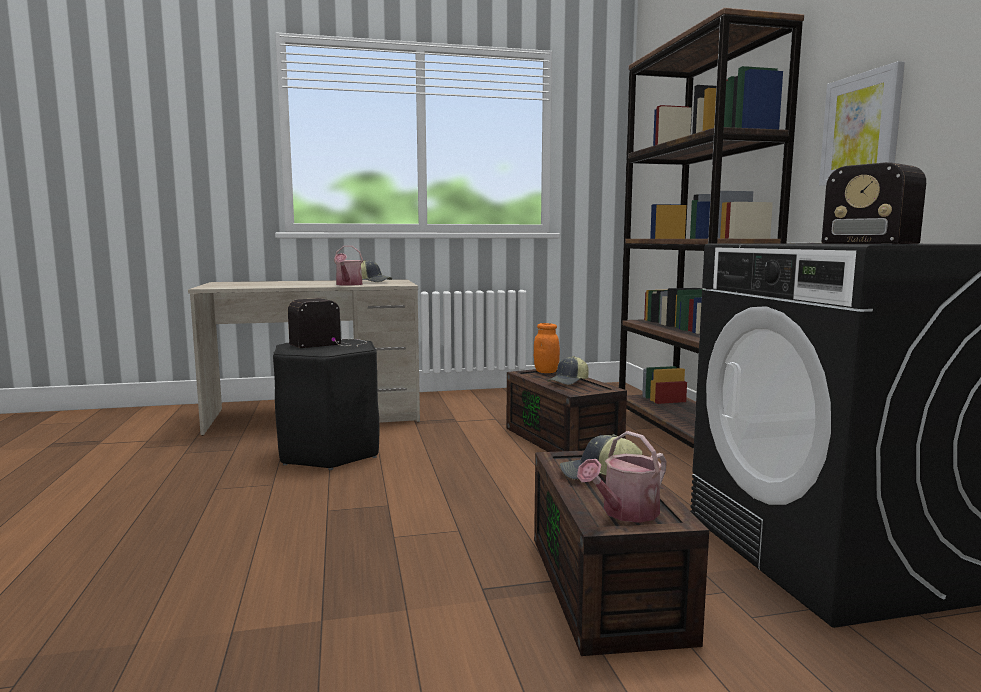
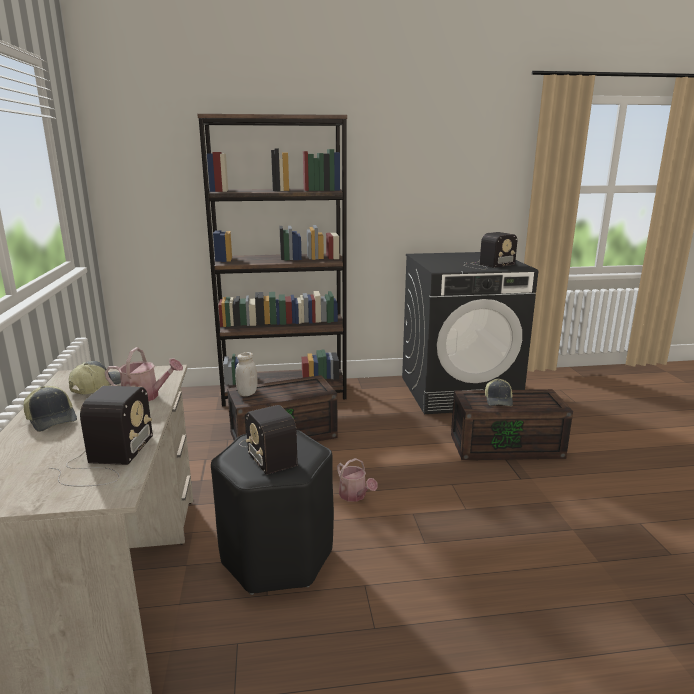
camera: 85 degrees left, 10 degrees up
(250, 286) = (106, 460): none -> radio
(546, 372) = (247, 393): orange jar -> white jar
(569, 382) = (289, 389): cap -> cap (53, 419)
(625, 513) = (544, 400): watering can -> watering can (355, 496)
(861, 128) = (387, 194): picture -> none

